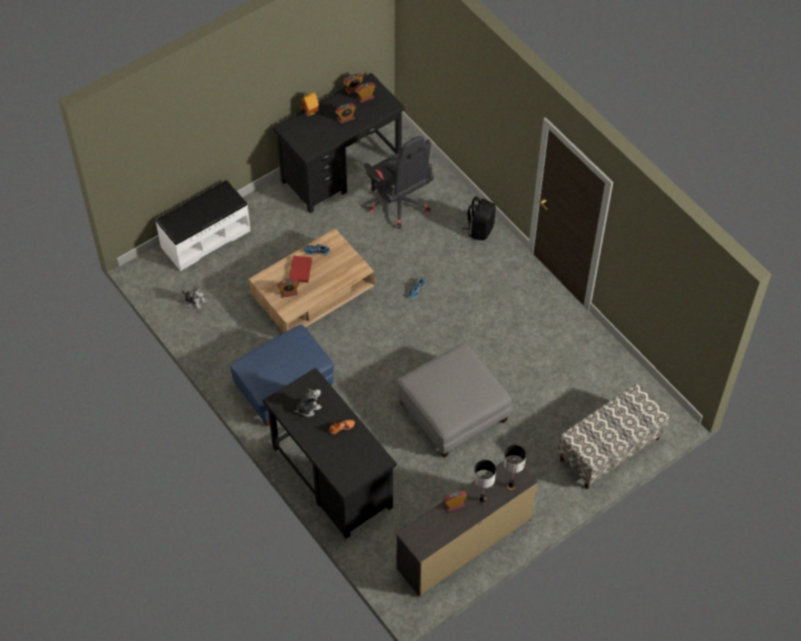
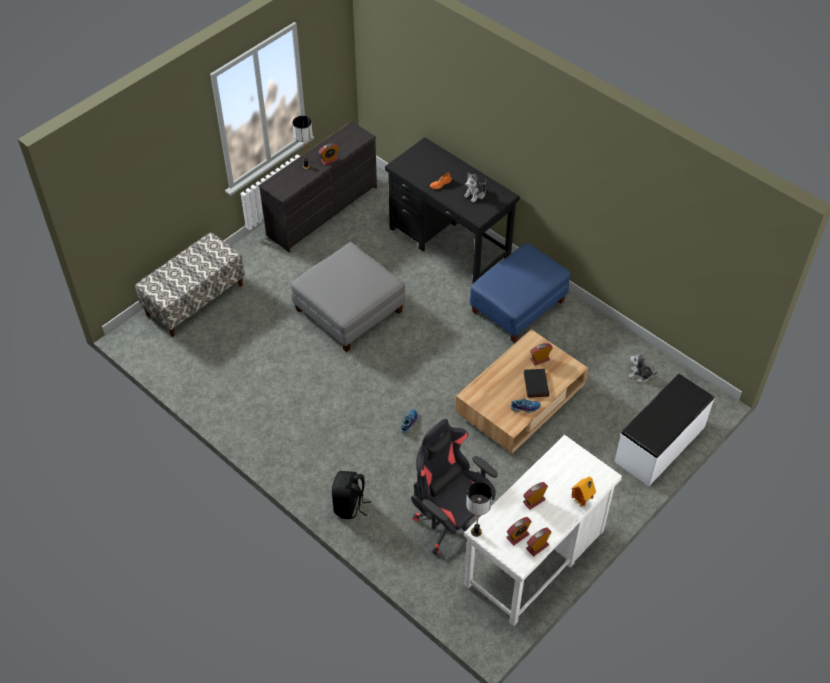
camera: 170 degrees right, 5 degrees down
(301, 270) = (535, 384): red book -> black book
(341, 170) = (535, 558): black desk -> white desk
(511, 485) = (281, 179): table lamp -> table lamp (476, 532)

